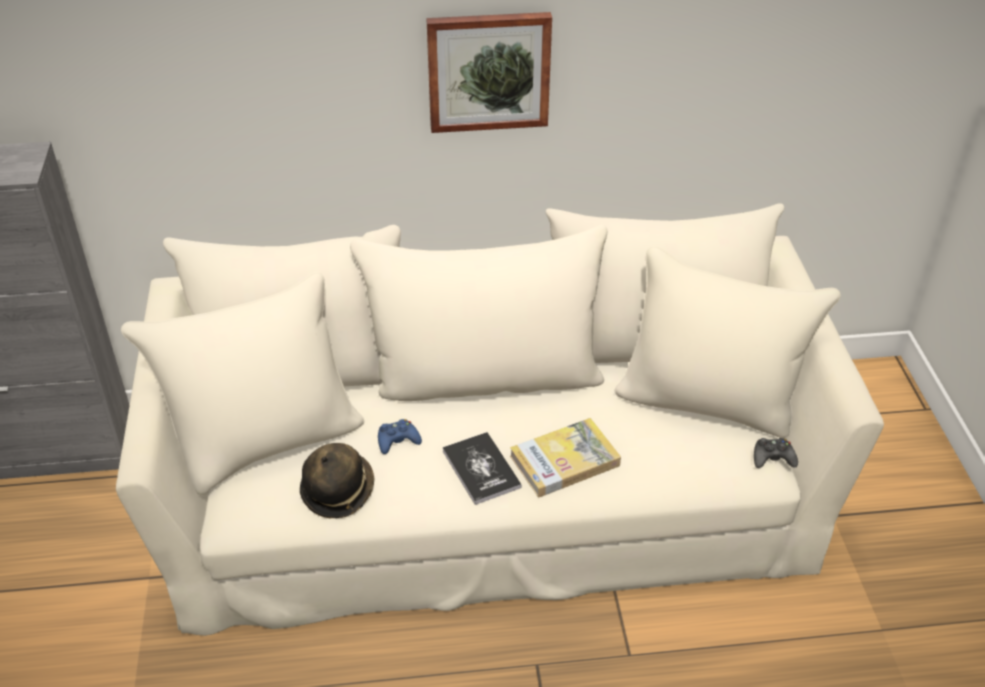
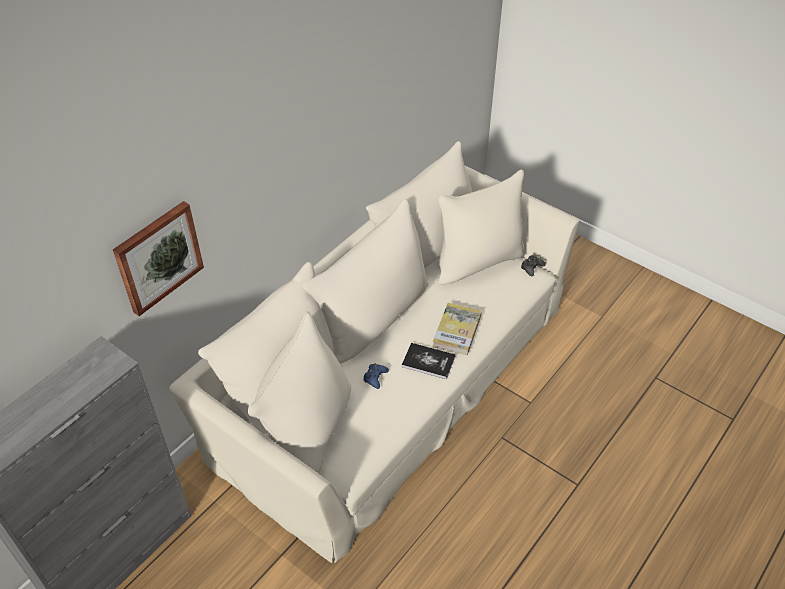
camera: 45 degrees left, 5 degrees up
(338, 490) = (380, 421): hat -> none
(488, 71) = (312, 146): picture -> picture (158, 257)

